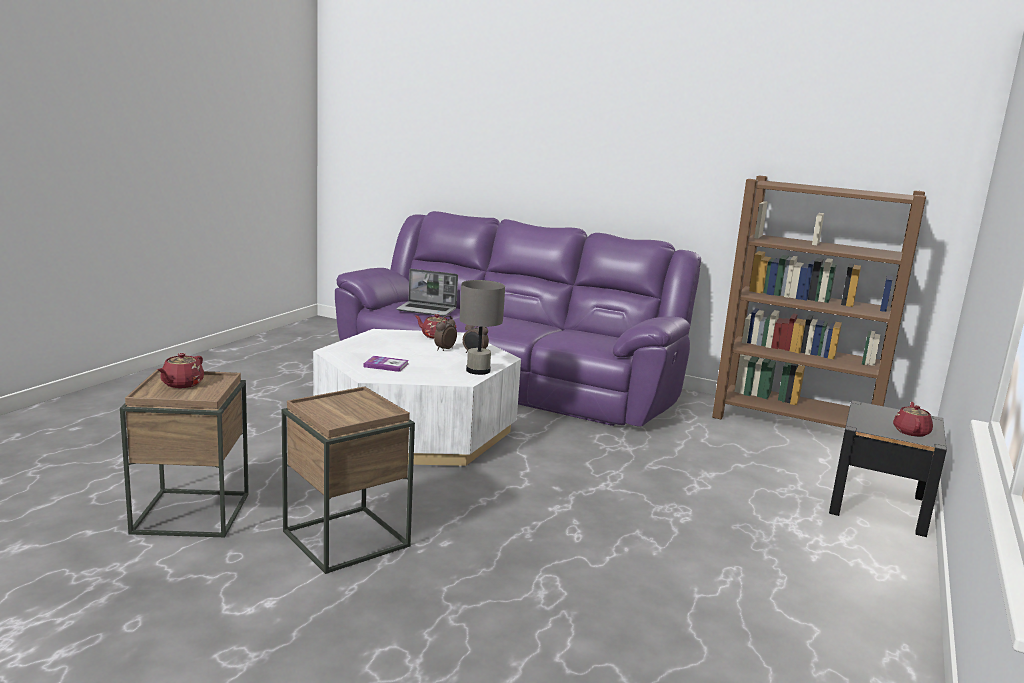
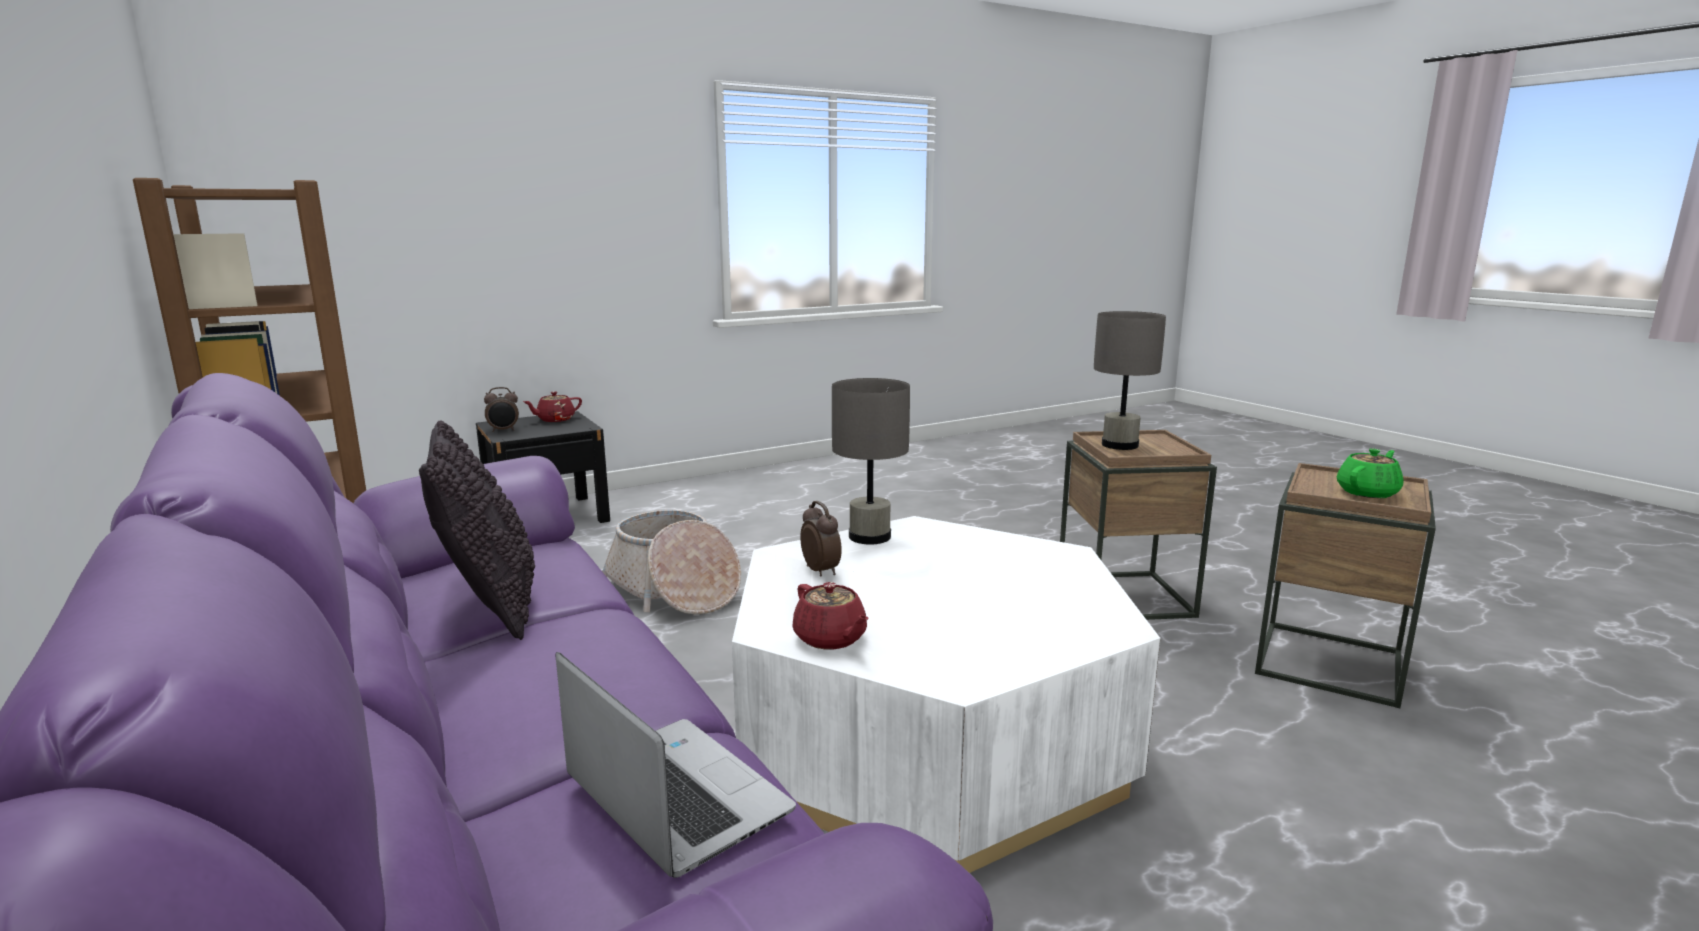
camera: 145 degrees left, 0 degrees up
(181, 384) = (1368, 492): red teapot -> green teapot
(362, 407) = (1120, 445): none -> grey table lamp
(386, 365) = (1020, 571): book -> none
(444, 349) = (864, 592): alarm clock -> alarm clock (504, 430)
(569, 332) = (491, 604): none -> black pillow
(651, 468) = (674, 590): none -> basket

